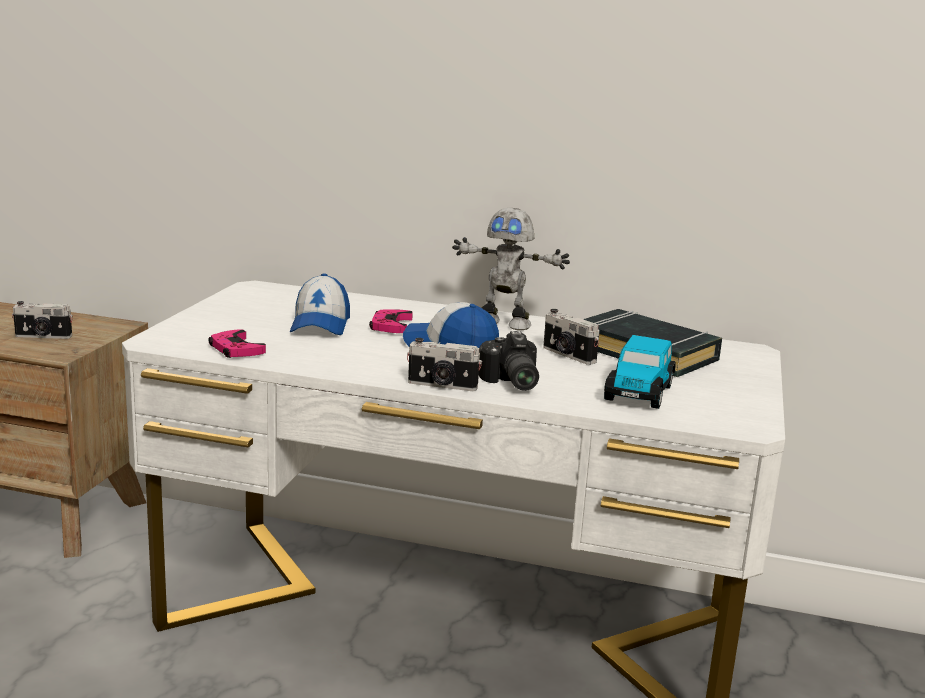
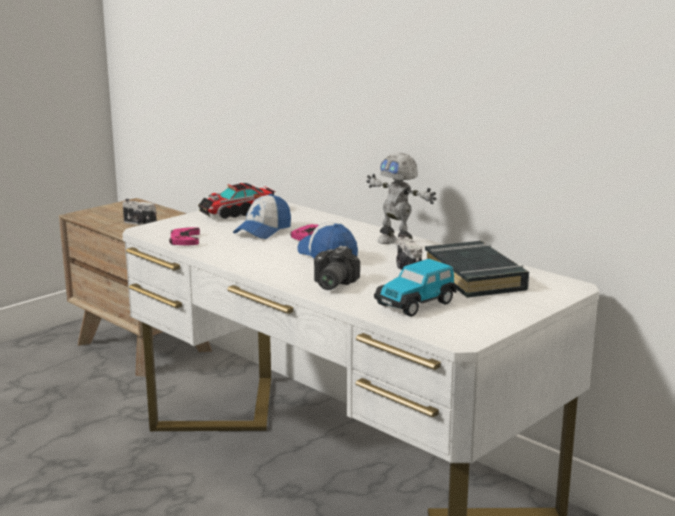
camera: 30 degrees right, 0 degrees up
(251, 306) = (237, 214): none -> toy truck
(442, 385) = (280, 279): camera -> none

